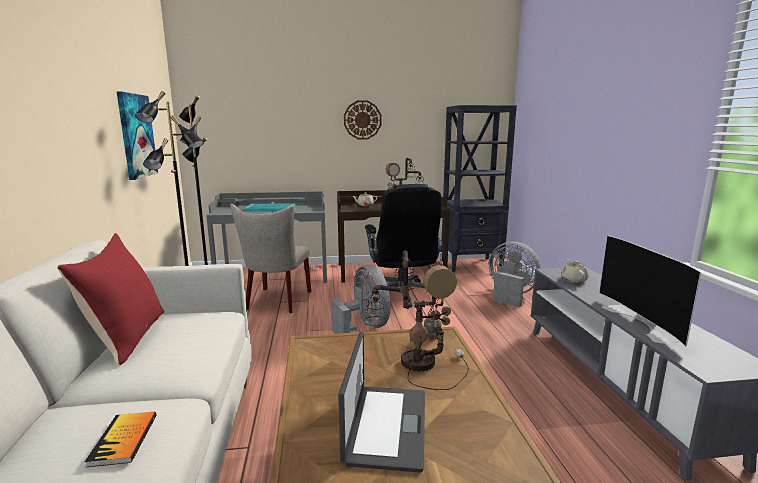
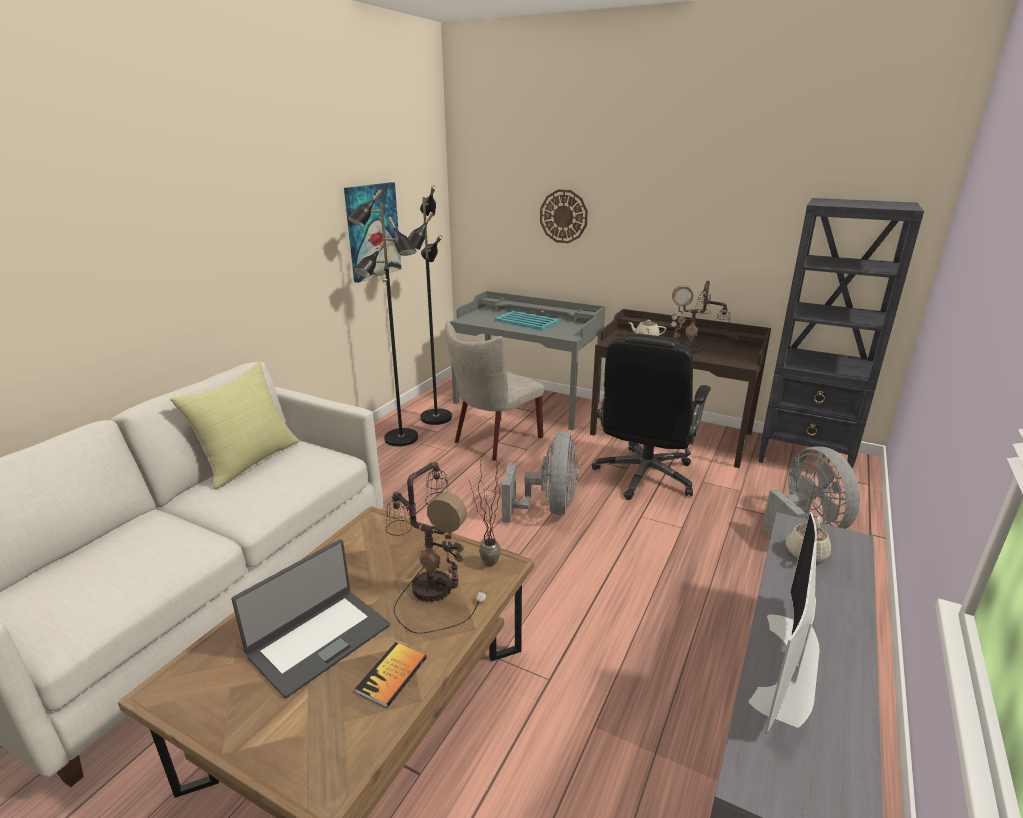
camera: 35 degrees right, 10 degrees up
(124, 439) = (147, 559): book -> book (392, 675)
(127, 337) = (249, 461): red pillow -> yellow pillow
(362, 120) = (671, 211): wall clock -> wall clock (563, 216)

